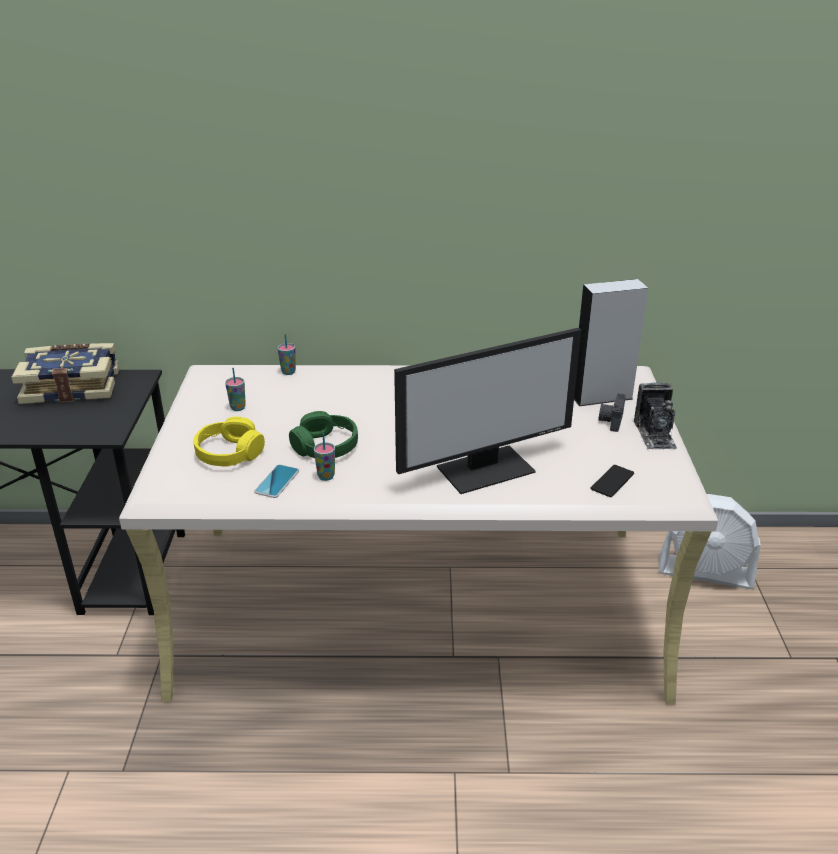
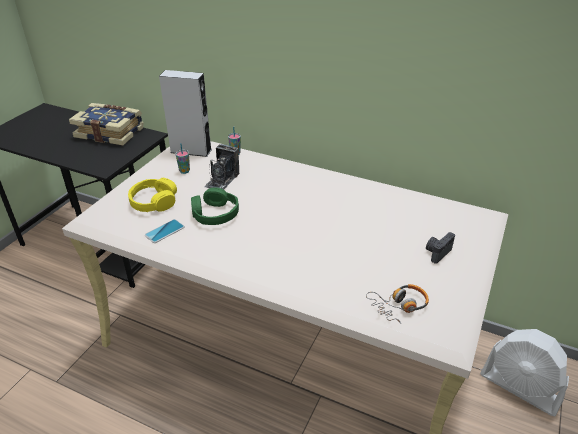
camera: 25 degrees right, 5 degrees up
(326, 476) = (197, 237): cup -> none
(485, 468) = (310, 264): monitor -> none
(602, 397) = (445, 230): grey speaker -> grey speaker (191, 151)
(612, 481) = (399, 306): phone -> headphones
(655, 434) = (466, 275): camera -> camera (222, 180)

